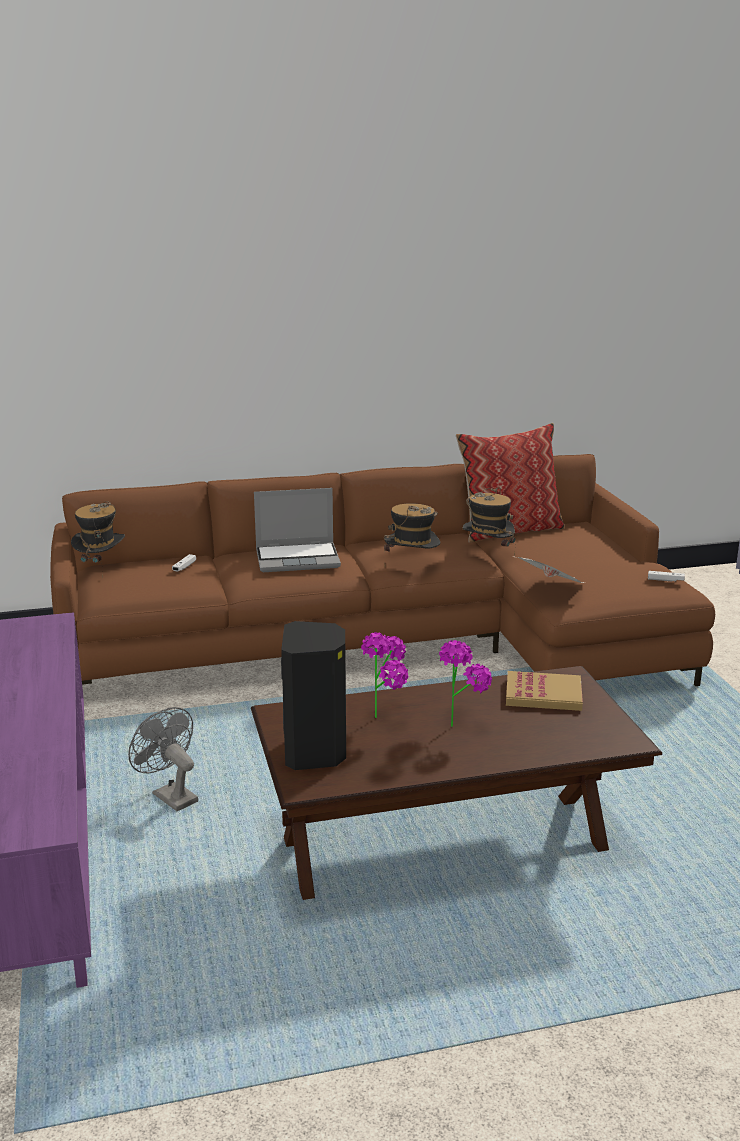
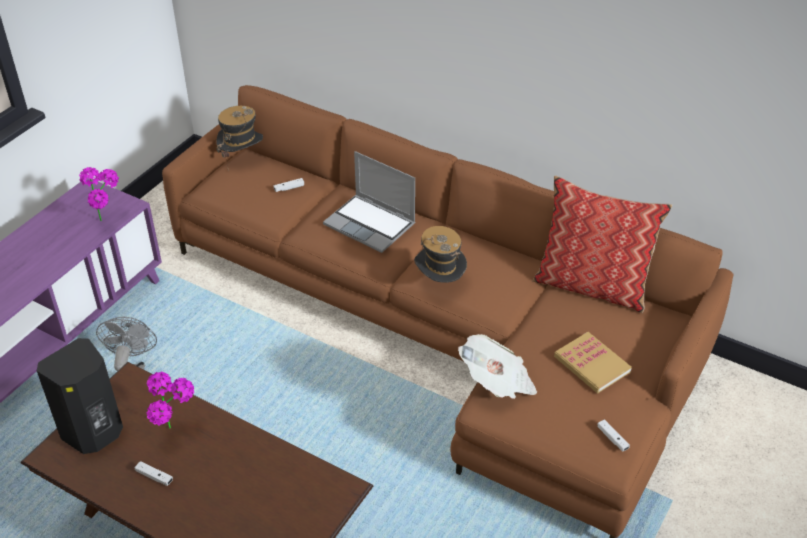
camera: 45 degrees right, 20 degrees up
(424, 746) = (154, 477): none -> white game controller
(460, 722) = (205, 474): potted plant -> potted plant (109, 221)
(487, 554) = (521, 306): hat -> none
(543, 694) = (295, 491): book -> book (591, 364)

